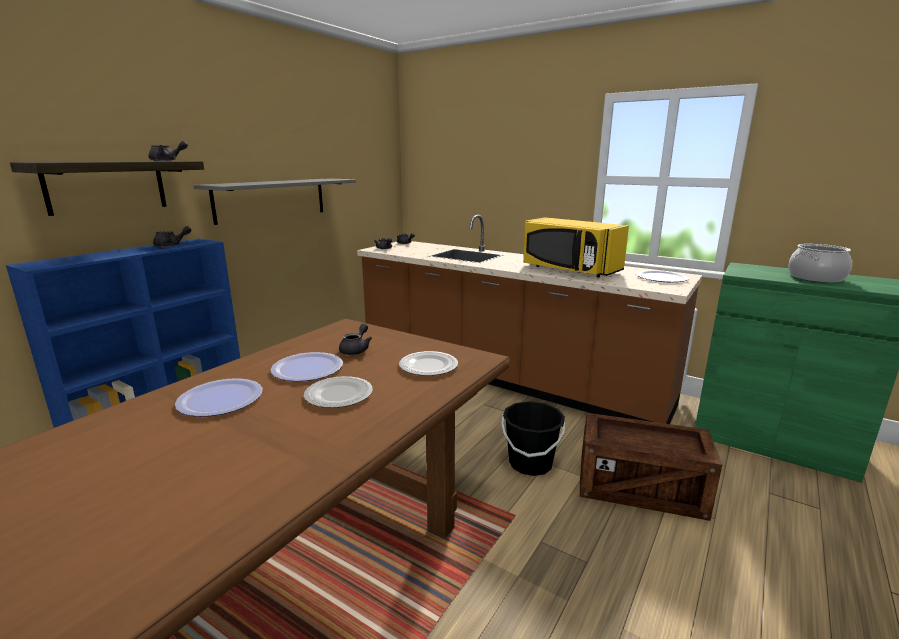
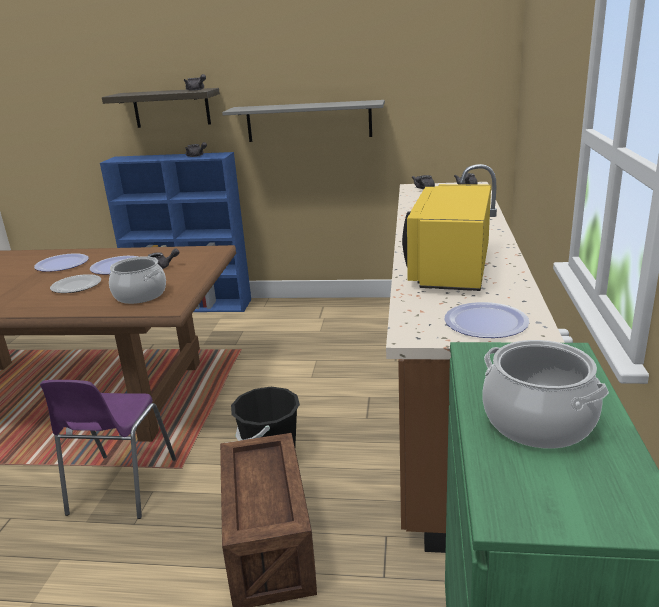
camera: 65 degrees right, 5 degrees up
(428, 365) = (140, 295): plate -> cooking pot
(522, 564) = (120, 488): none -> purple chair

